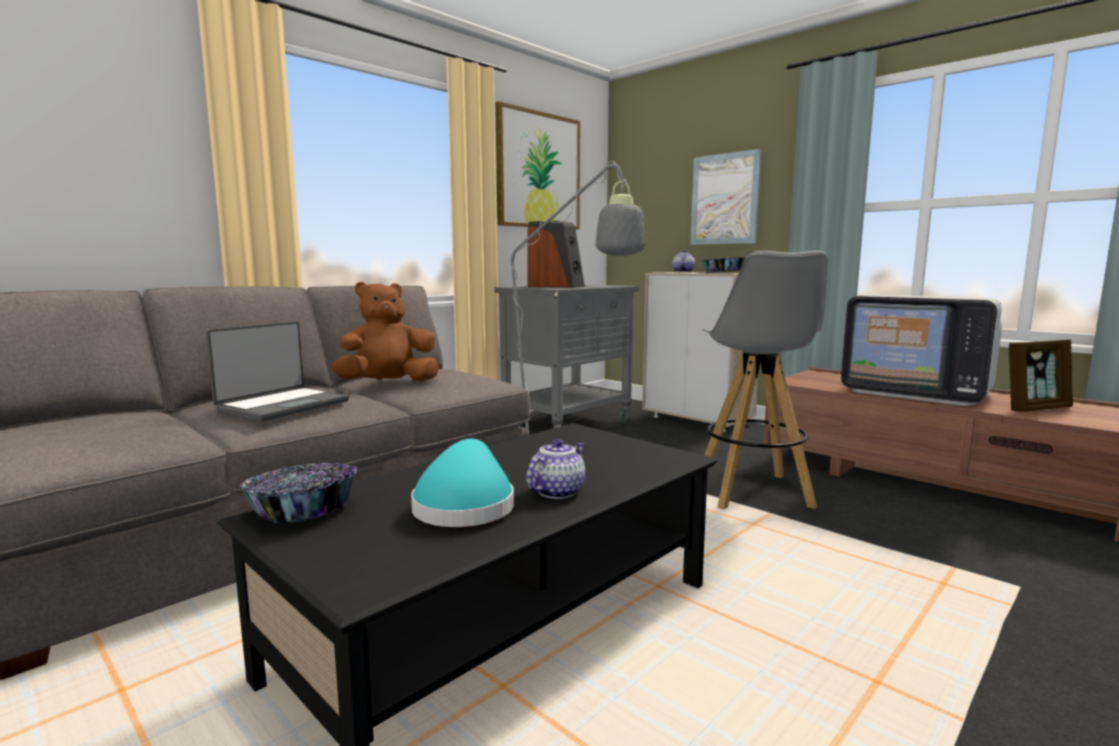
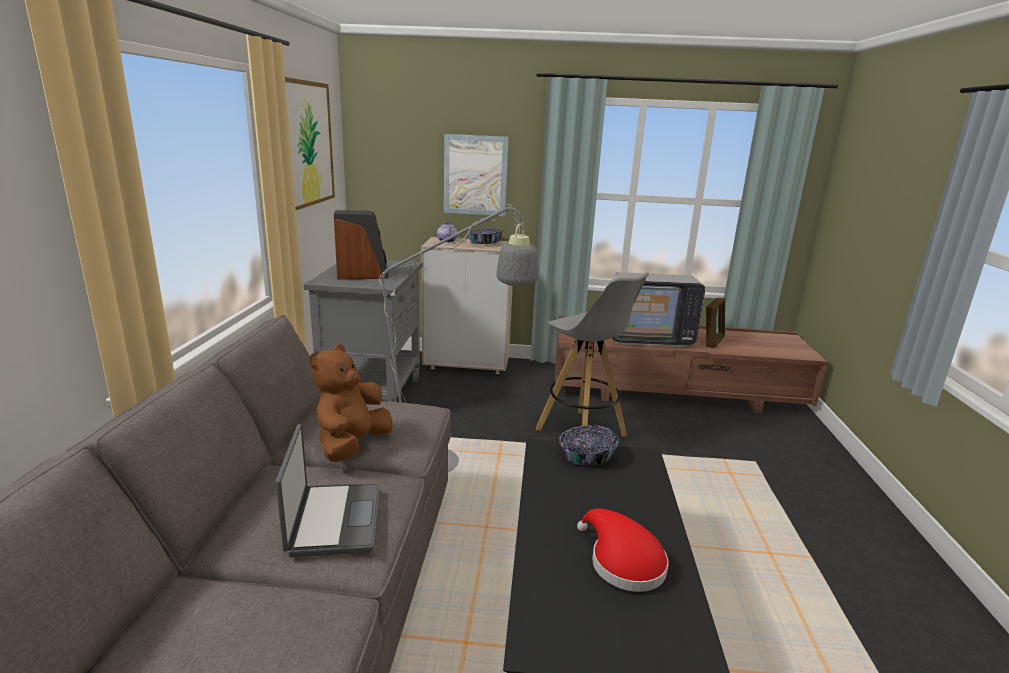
camera: 40 degrees left, 10 degrees up
(302, 510) = (544, 624): bowl -> bowl (587, 456)
(464, 506) = (622, 562): turquoise hat -> red hat
(557, 491) = (642, 521): teapot -> none

